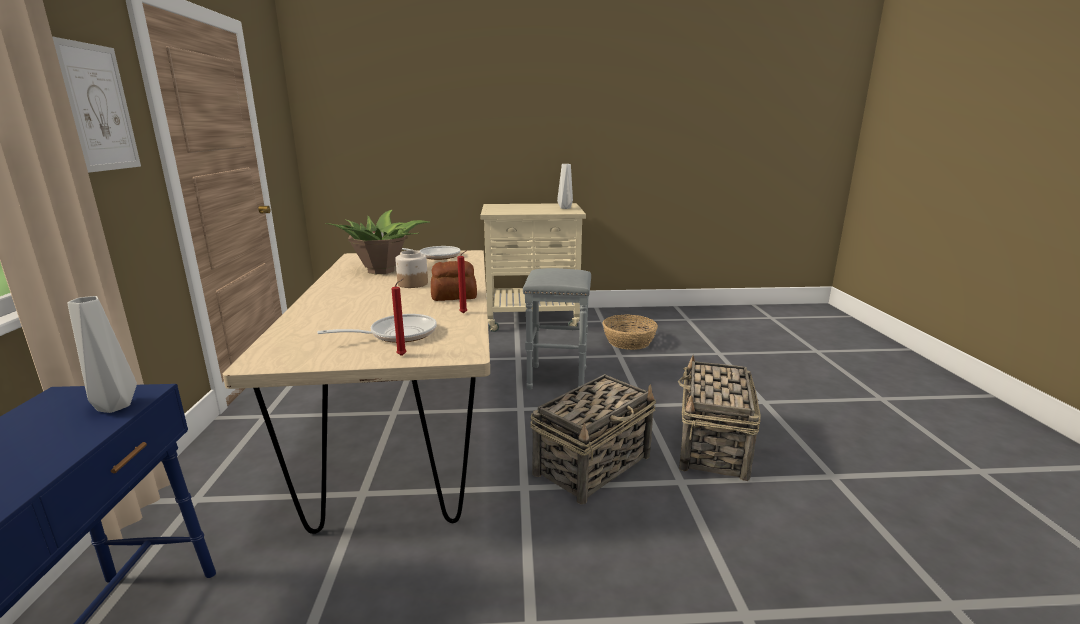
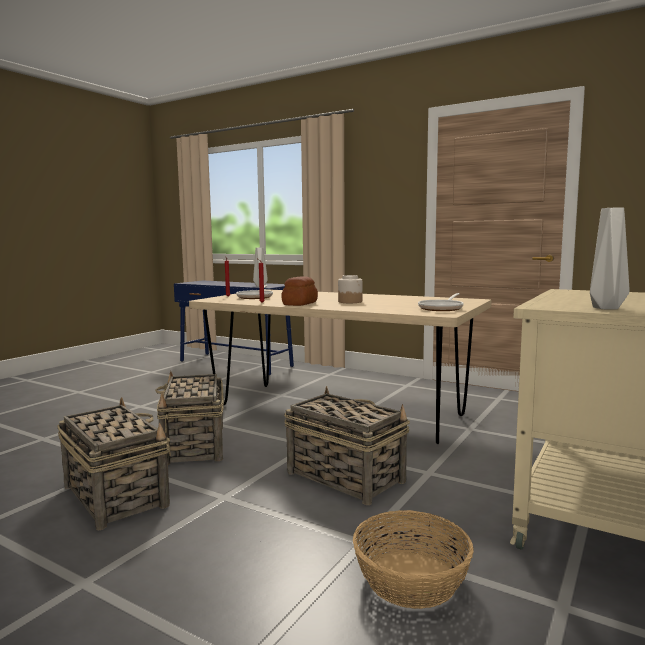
camera: 125 degrees right, 10 degrees down
(98, 108) = (384, 183): picture -> none
(382, 270) = (405, 300): potted plant -> none
(558, 379) = (344, 476): grey stool -> basket

